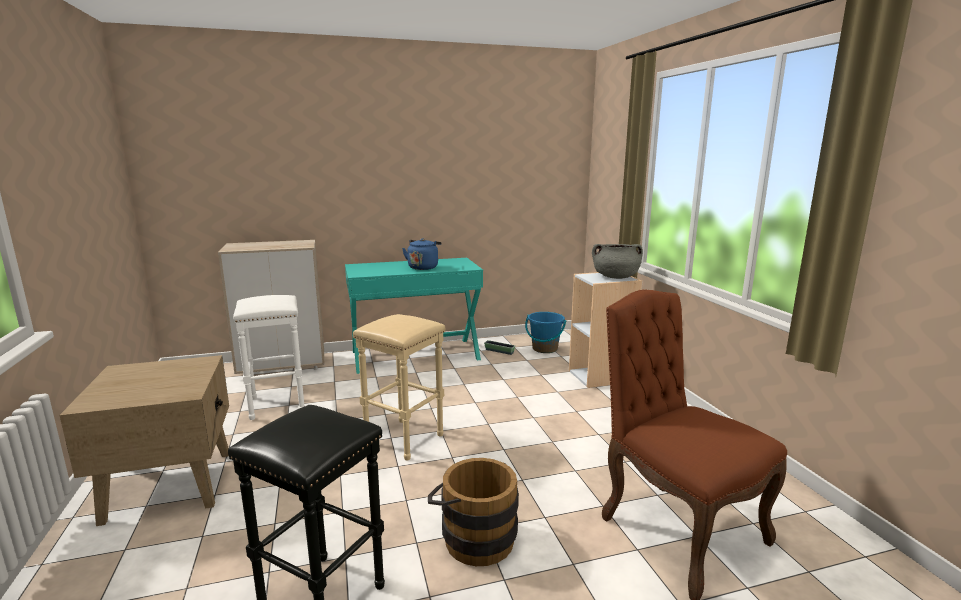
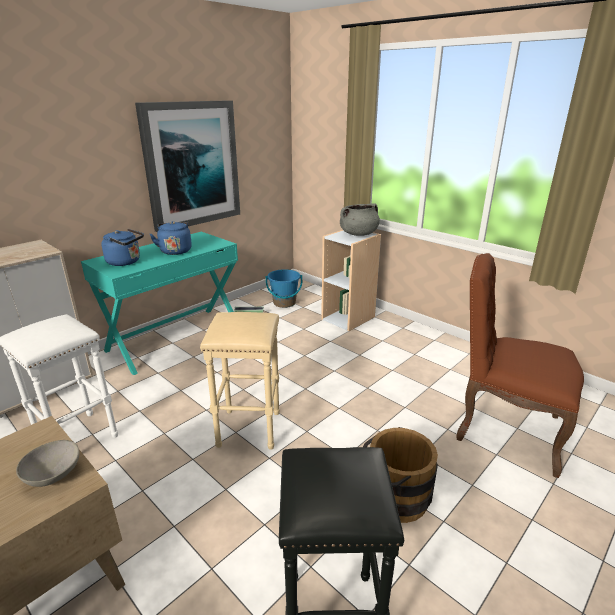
camera: 30 degrees left, 10 degrees up
(181, 384) = (52, 474): none -> grey bowl
(374, 269) = (126, 262): none -> blue kettle
(465, 192) = (191, 164): none -> picture

